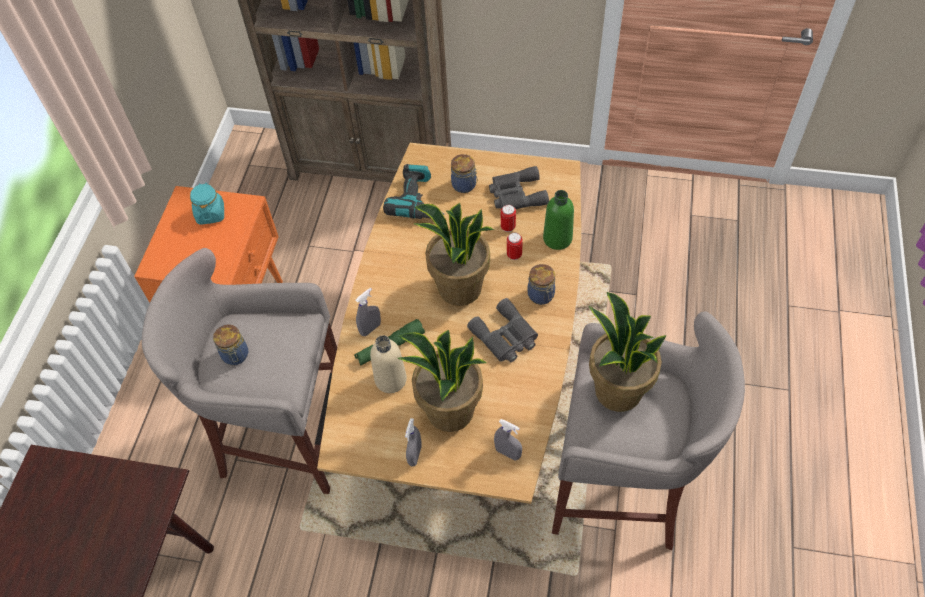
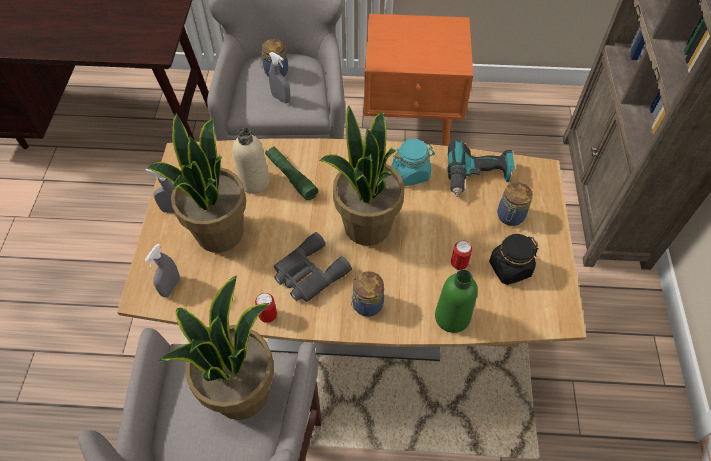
camera: 80 degrees right, 0 degrees up
(210, 214) = (443, 44): turquoise jar -> turquoise jar (411, 173)
(370, 328) = (310, 159): grey spray bottle -> grey spray bottle (281, 98)
(514, 255) = (420, 273): can -> can (268, 316)
(516, 194) = (509, 268): grey binoculars -> black jar

